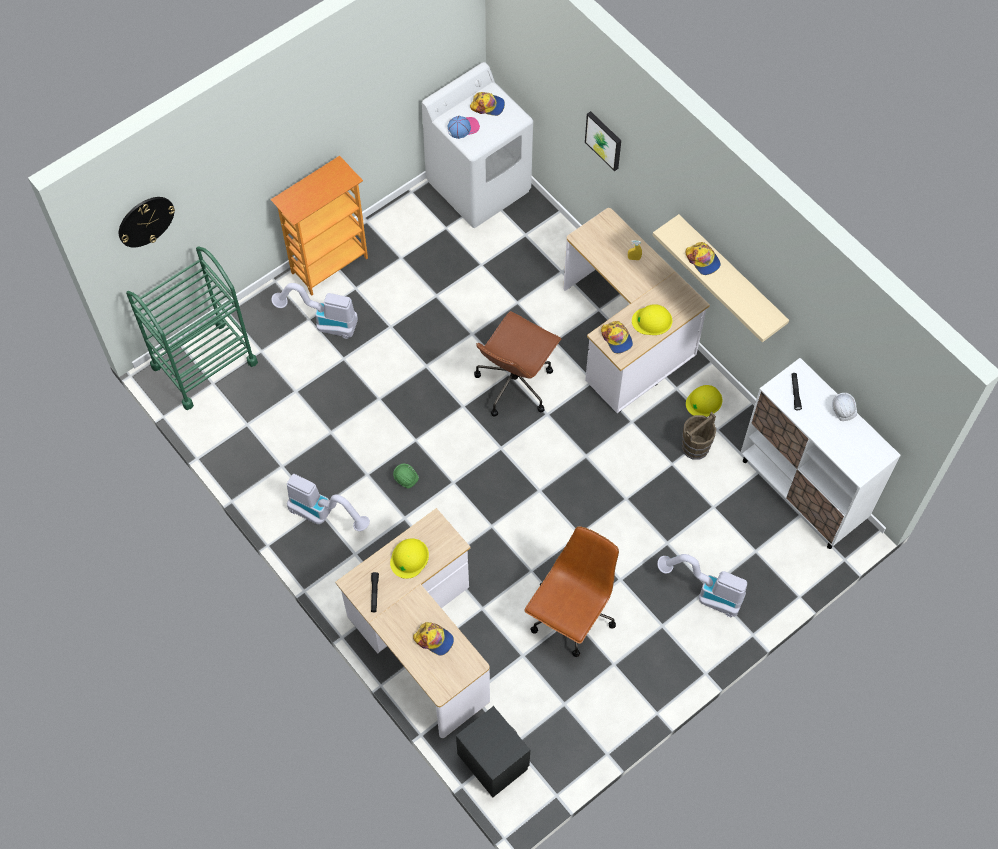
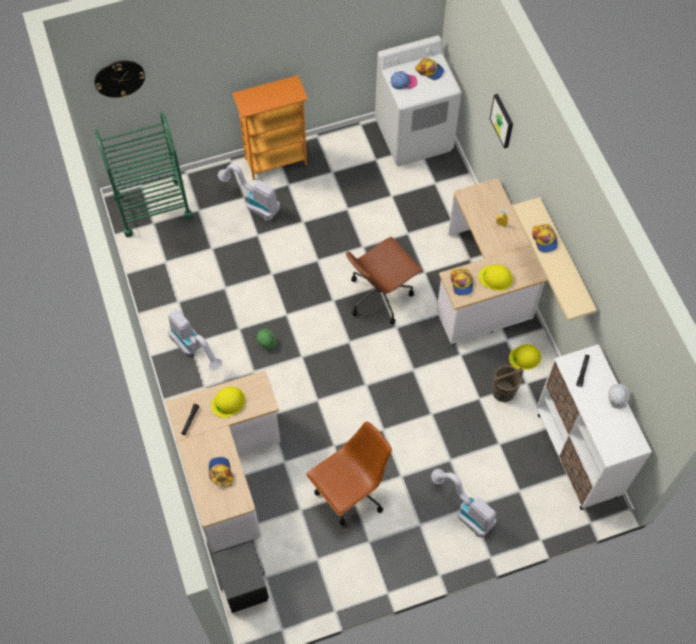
camera: 20 degrees right, 0 degrees up
(434, 639) = (220, 472): cap -> cap turned 150 degrees counterclockwise

